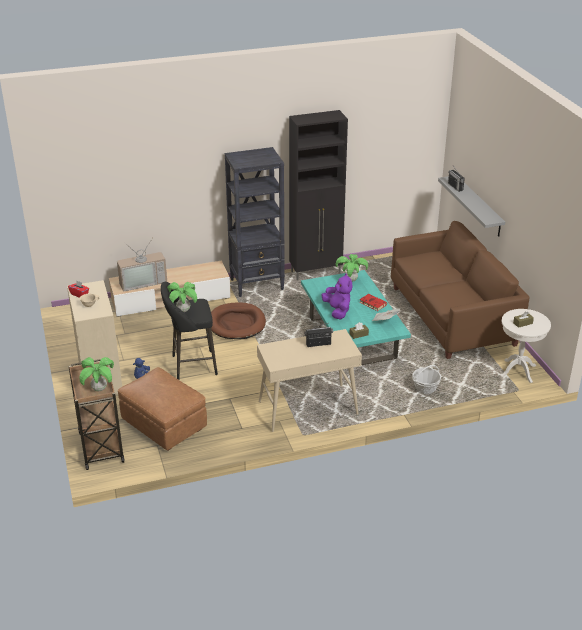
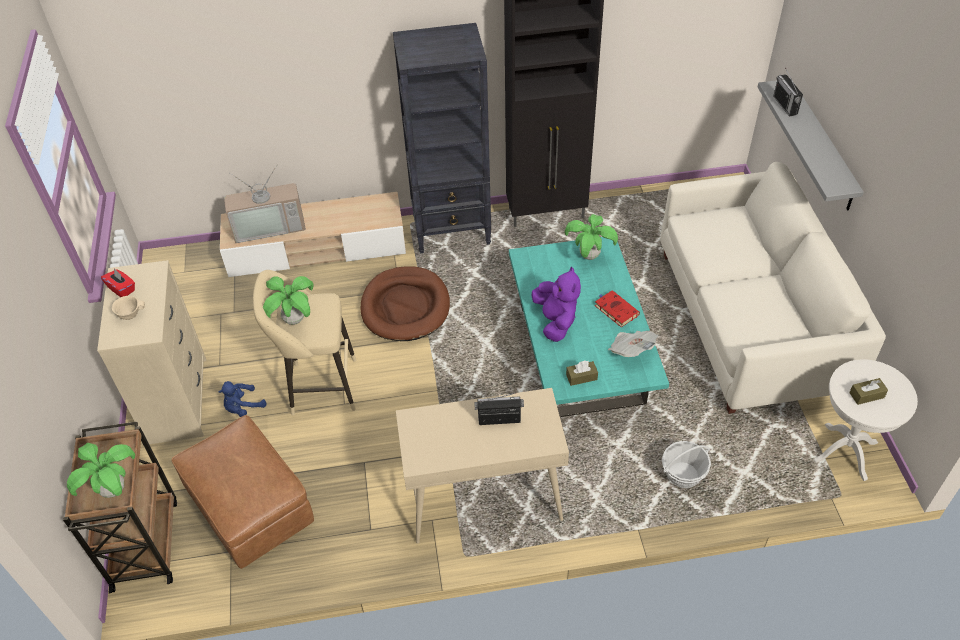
camera: 10 degrees right, 15 degrees up
(191, 365) = (319, 387): black stool -> beige stool
(453, 316) = (751, 321): brown sofa -> white sofa

